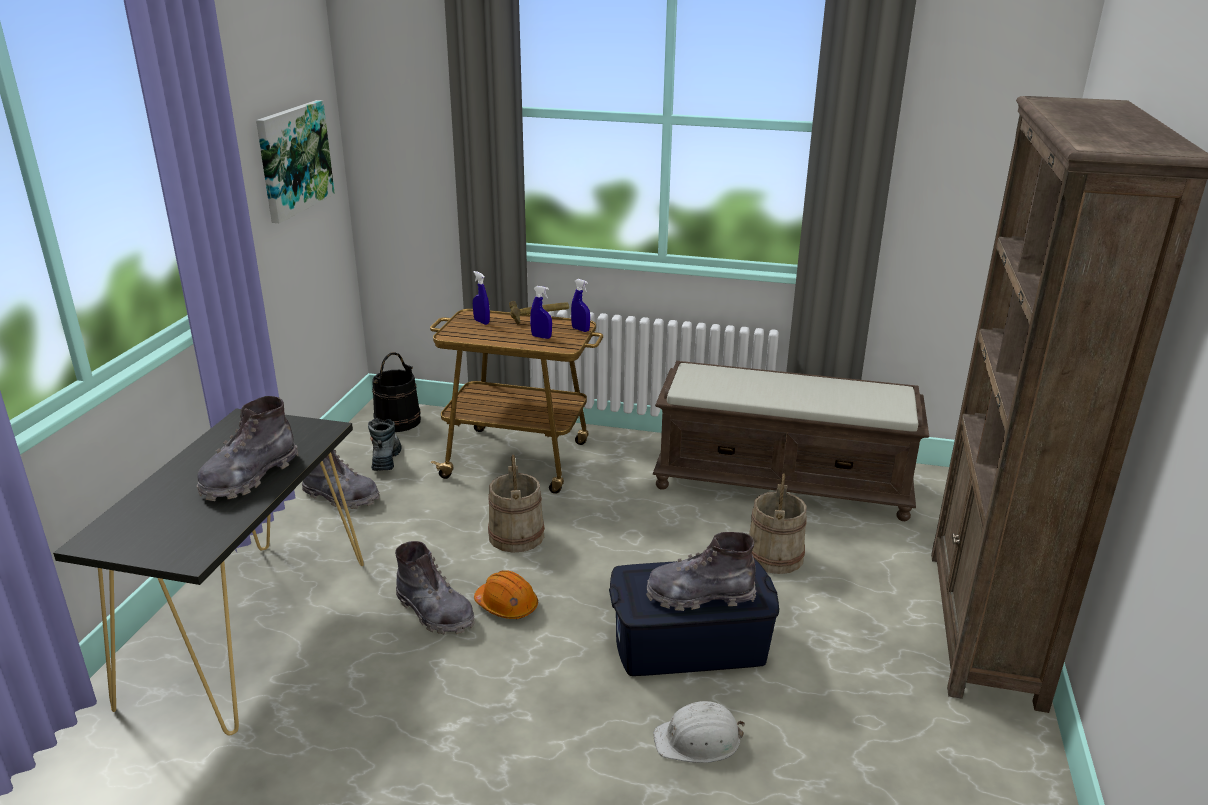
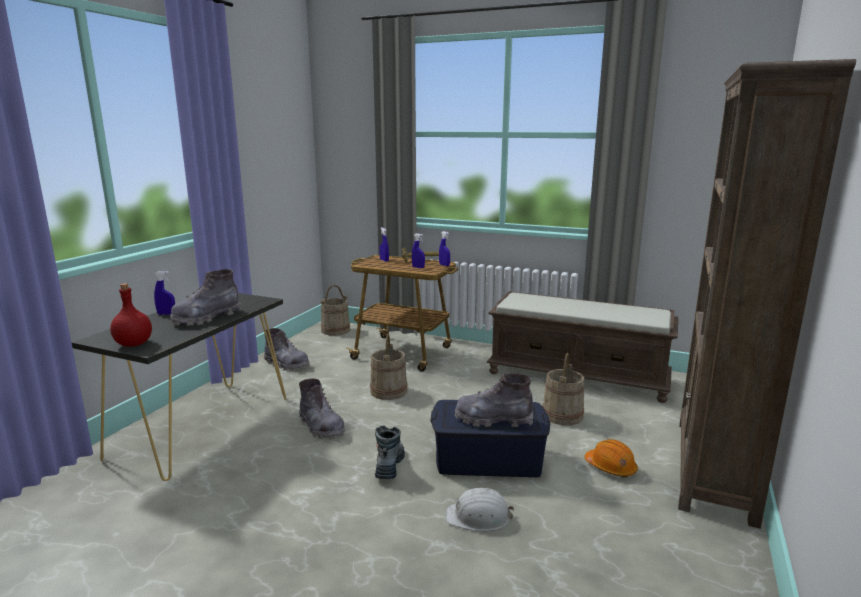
camera: 10 degrees right, 10 degrees down
(160, 548) = (133, 344): none -> red bottle
(178, 473) = (166, 314): none -> blue spray bottle
(293, 159) = (279, 158): picture -> none
(386, 459) = (321, 347): boot -> boot (389, 465)
(398, 421) = (335, 330): black bucket -> beige bucket
(507, 605) = (369, 427): orange hard hat -> orange hard hat (610, 467)

